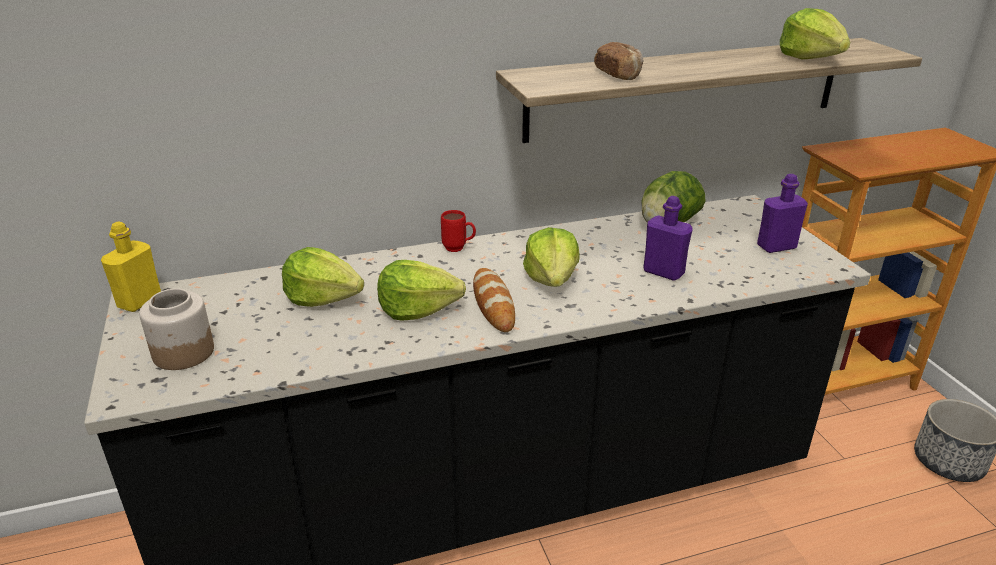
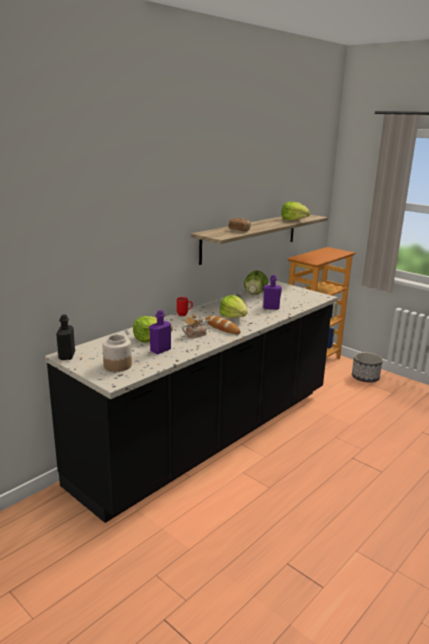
camera: 30 degrees left, 10 degrees down
(139, 301) = (67, 356): yellow bottle -> black bottle
(418, 309) = (195, 334): lettuce -> teapot
(776, 246) = (300, 294): purple bottle -> purple bottle (160, 350)

